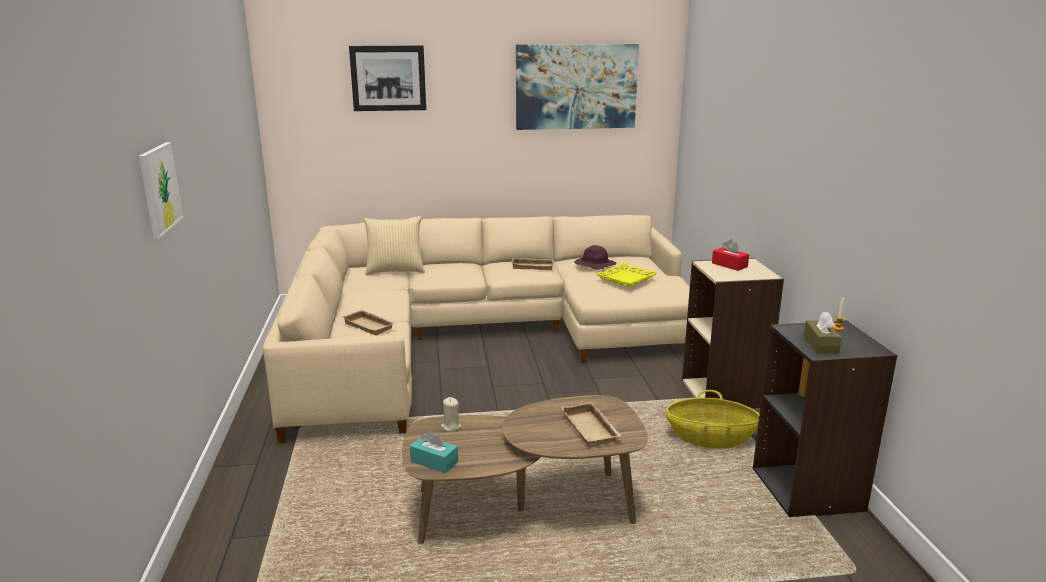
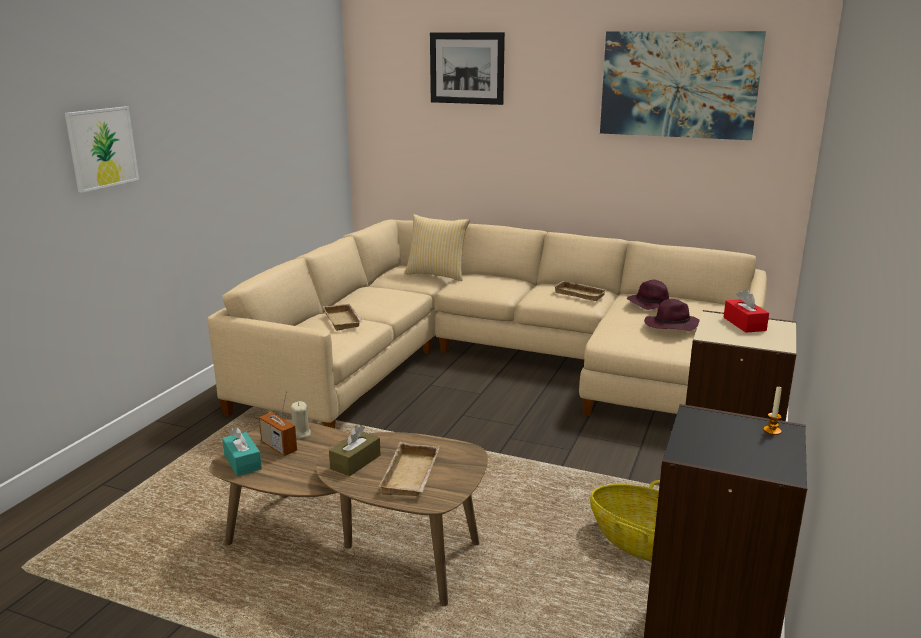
camera: 30 degrees right, 0 degrees up
(447, 441) = (279, 447): none -> radio
(626, 279) = (671, 326): yellow tray -> purple hat
(820, 345) = (707, 445): brown tissue box -> brown tissue box (355, 462)

